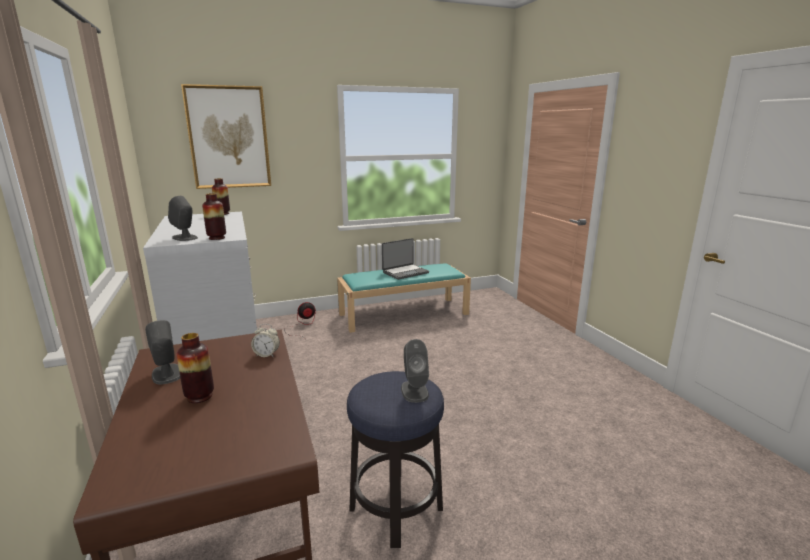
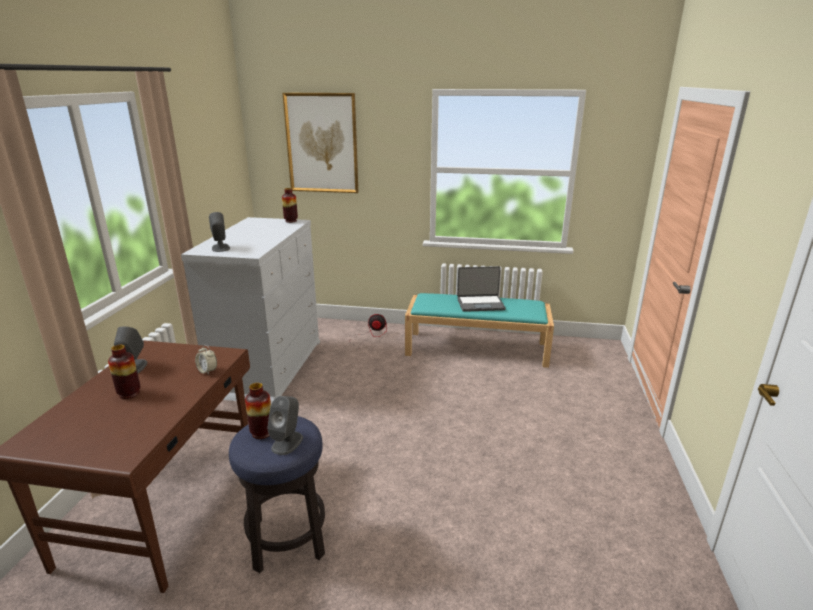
camera: 30 degrees right, 5 degrees up
(217, 238) = (240, 252): vase -> vase (262, 433)

